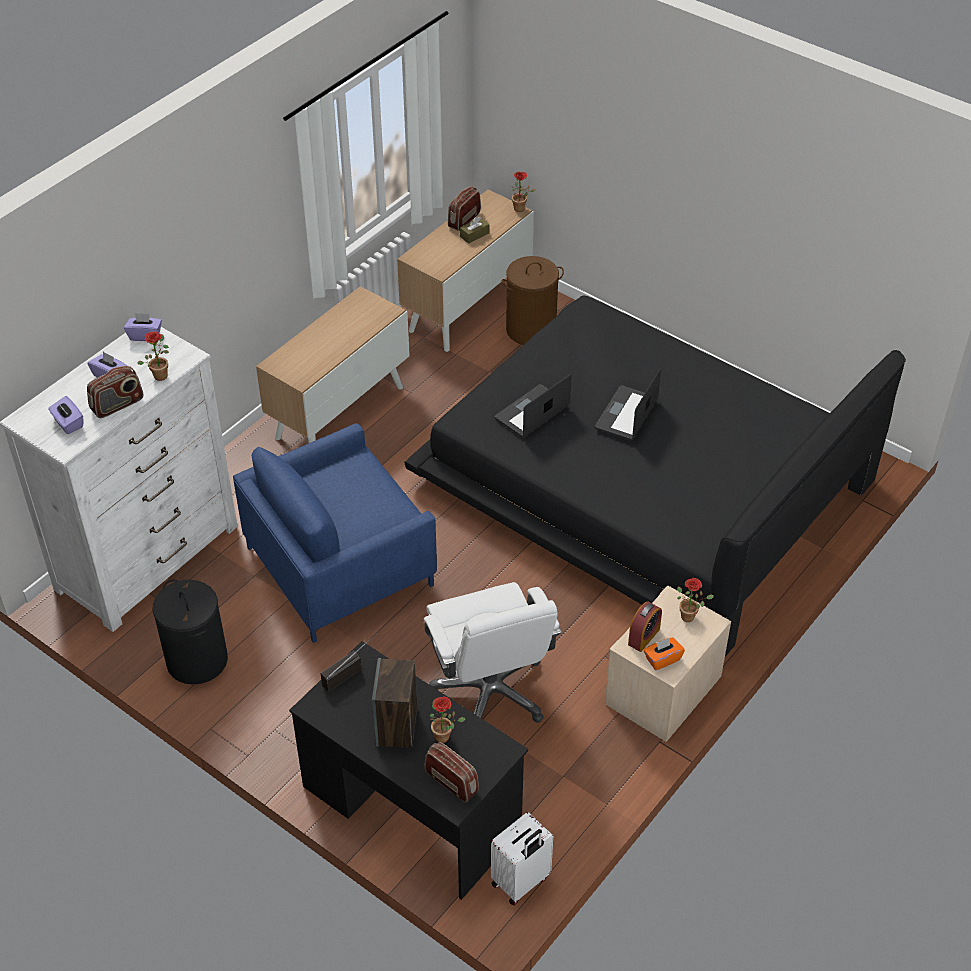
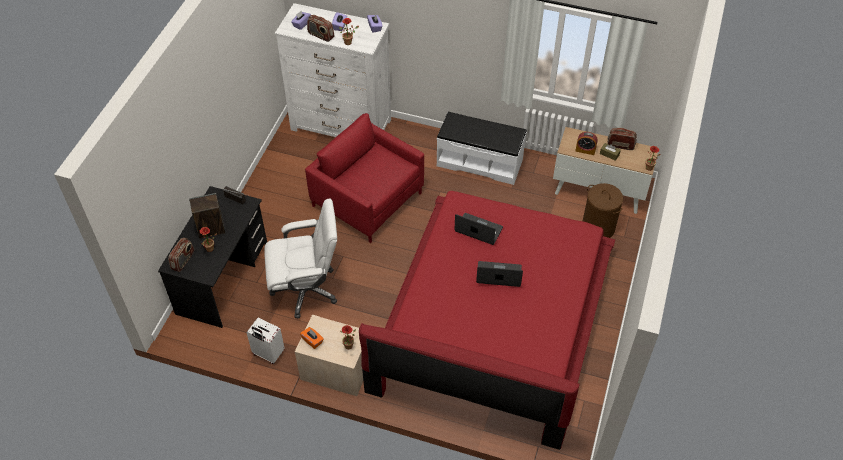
camera: 70 degrees right, 5 degrees up
(197, 660) = (285, 166): black laundry basket -> none
(339, 411) = (479, 162): cabinet -> white bench
(339, 565) = (367, 199): blue armchair -> red armchair
(490, 692) = (306, 289): white office chair -> white office chair turned 150 degrees counterclockwise
(521, 882) = (192, 336): white suitcase -> white suitcase (268, 354)
(643, 483) = (493, 320): black bed -> red bed
(644, 636) = (326, 328): alarm clock -> alarm clock (585, 150)

